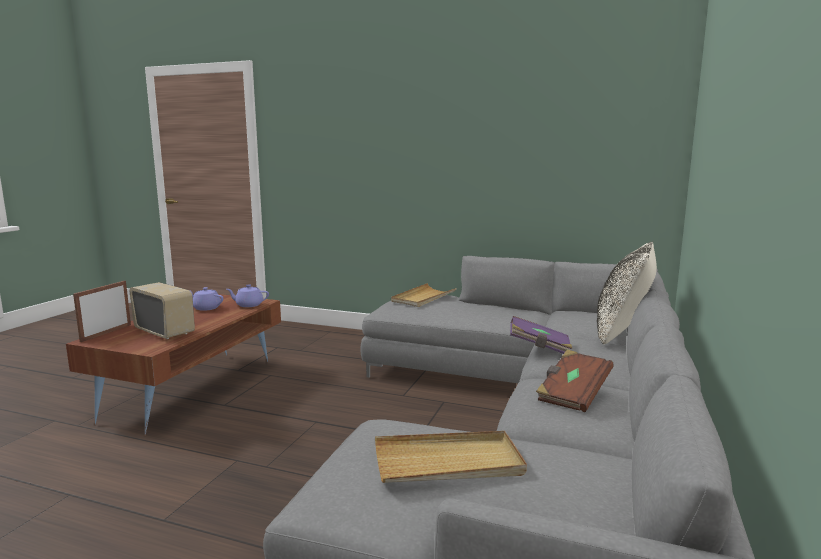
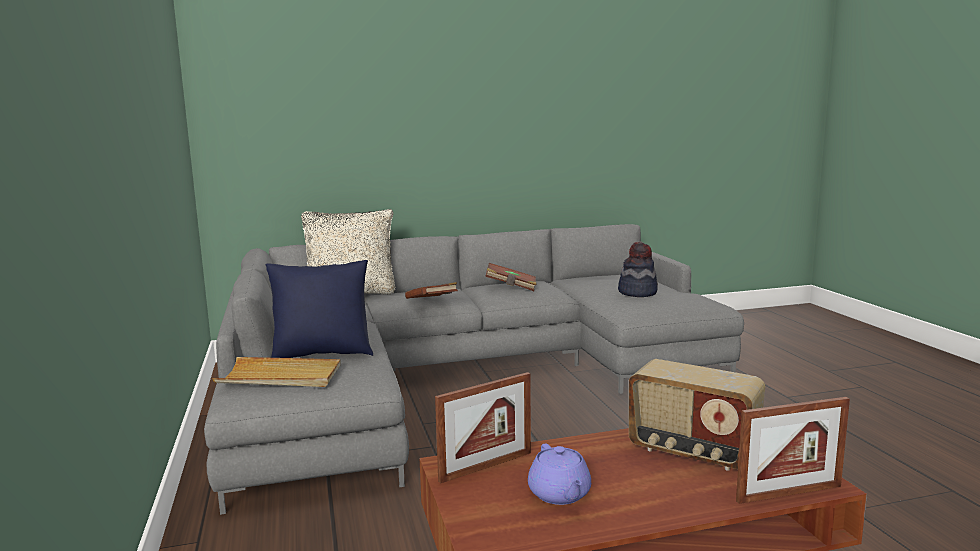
camera: 125 degrees left, 0 degrees up
(165, 332) = (692, 452): radio -> radio turned 60 degrees counterclockwise
(248, 305) = (486, 466): purple teapot -> picture frame
(448, 462) = (637, 292): beige tray -> hat
(449, 308) = (322, 355): none -> blue pillow
(539, 348) = (432, 303): purple book -> brown book

